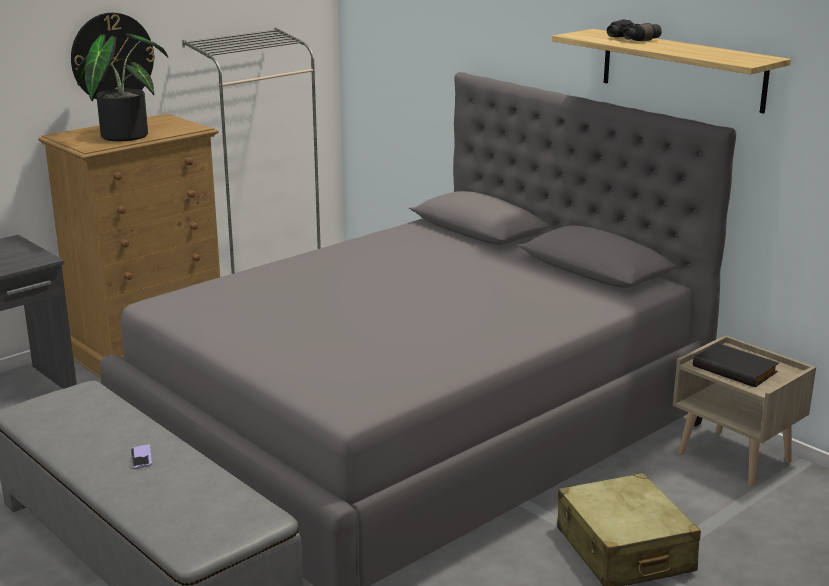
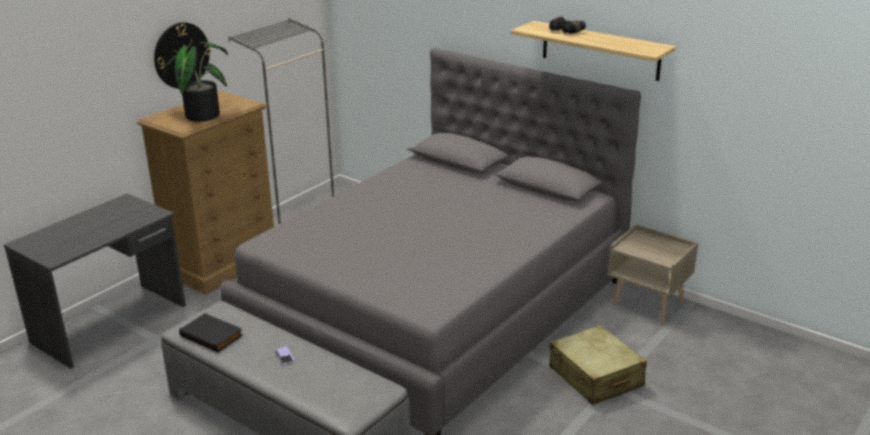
camera: 10 degrees left, 5 degrees up
(736, 369) = (648, 248): black book -> black book (213, 335)

